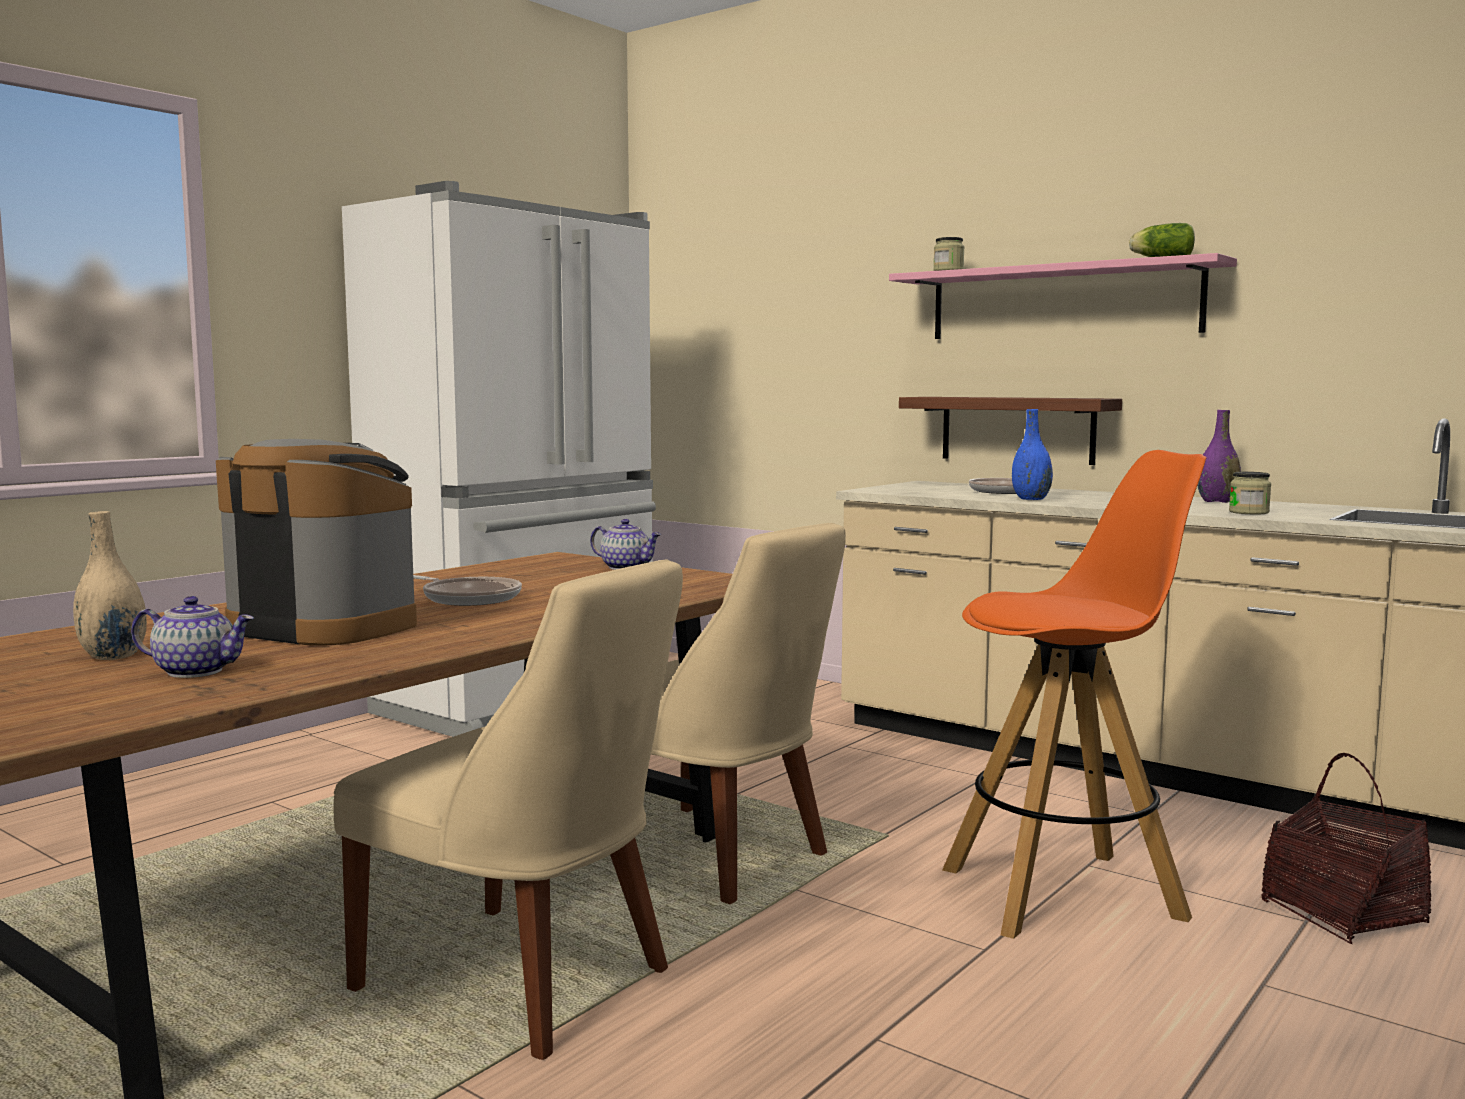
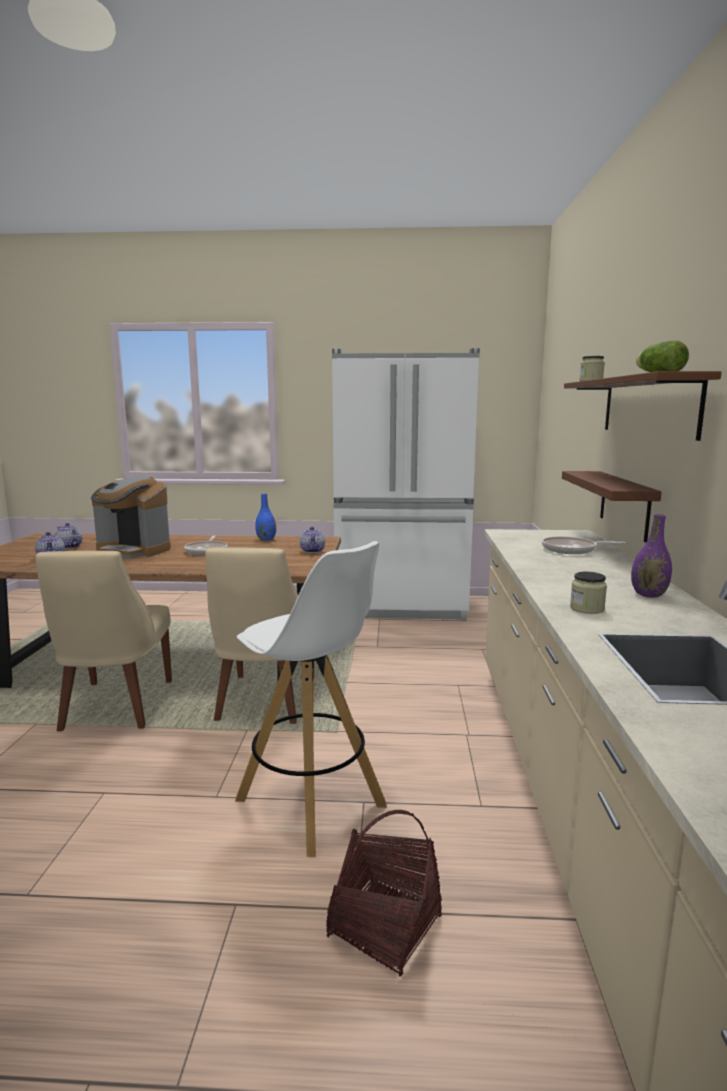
camera: 55 degrees right, 5 degrees up
(113, 656) = (69, 547): beige vase -> teapot
(324, 627) = (133, 551): coffee machine -> coffee machine turned 120 degrees clockwise
(1031, 499) = (537, 559): blue vase -> blue vase (266, 539)
(1062, 302) = (647, 406): pink shelf -> brown shelf
(1065, 893) = (312, 803): orange stool -> white stool

